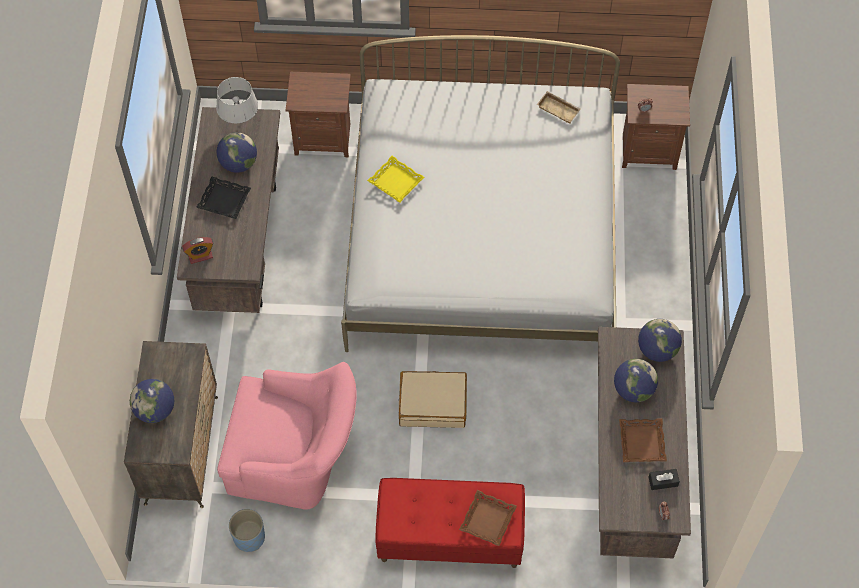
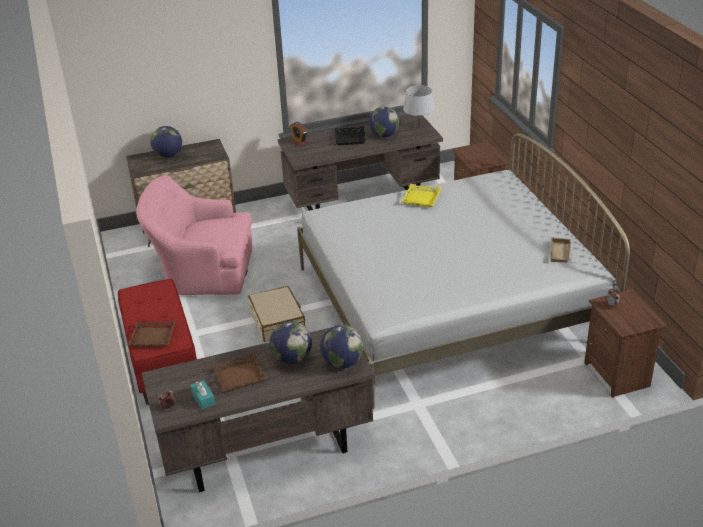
camera: 70 degrees right, 25 degrees down
(249, 537) = (131, 271): blue planter -> none
(295, 457) = (202, 272): pink armchair -> pink armchair turned 105 degrees clockwise
(663, 481) = (203, 399): black tissue box -> turquoise tissue box

